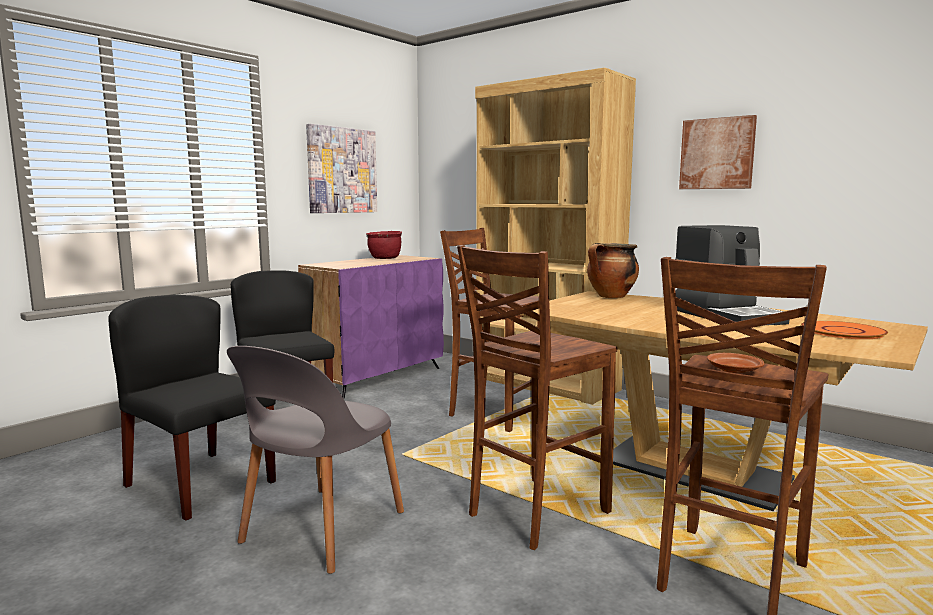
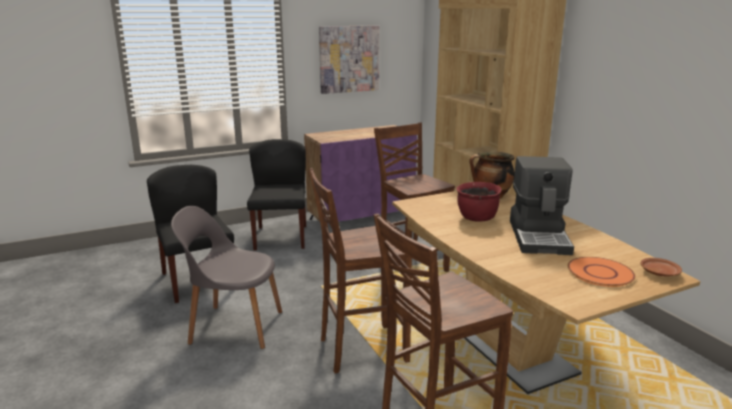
camera: 25 degrees right, 10 degrees up
(321, 529) = (234, 326): grey chair -> grey chair turned 45 degrees clockwise
(385, 258) = (373, 130): red cooking pot -> red cooking pot (477, 218)
(717, 154) = (621, 76): picture -> none
(733, 370) = (447, 293): brown plate -> brown plate (659, 272)

